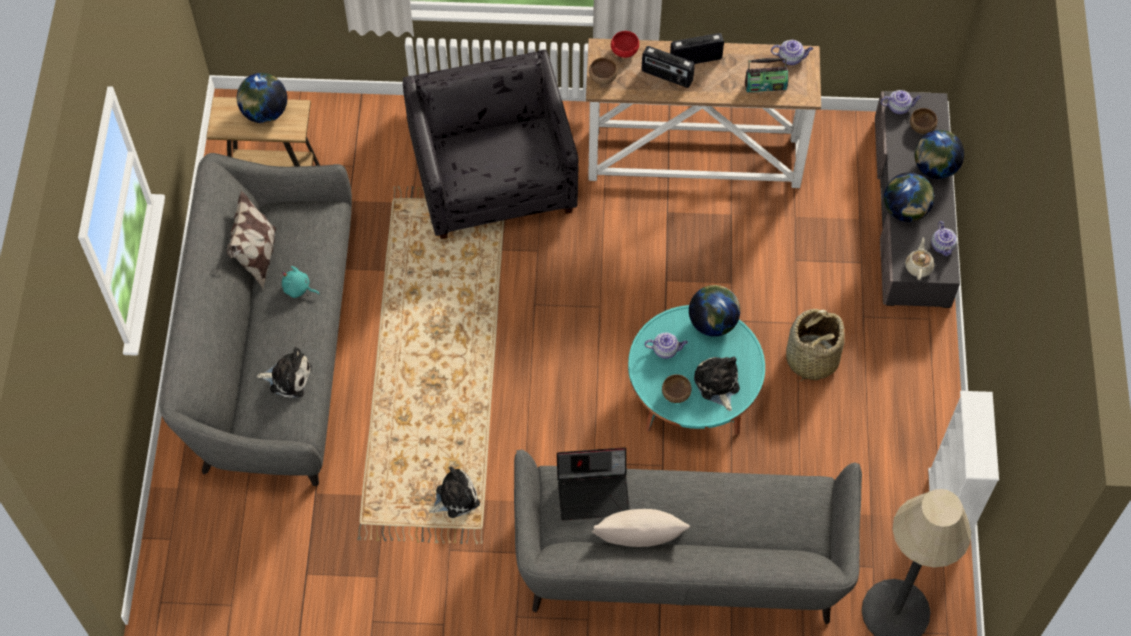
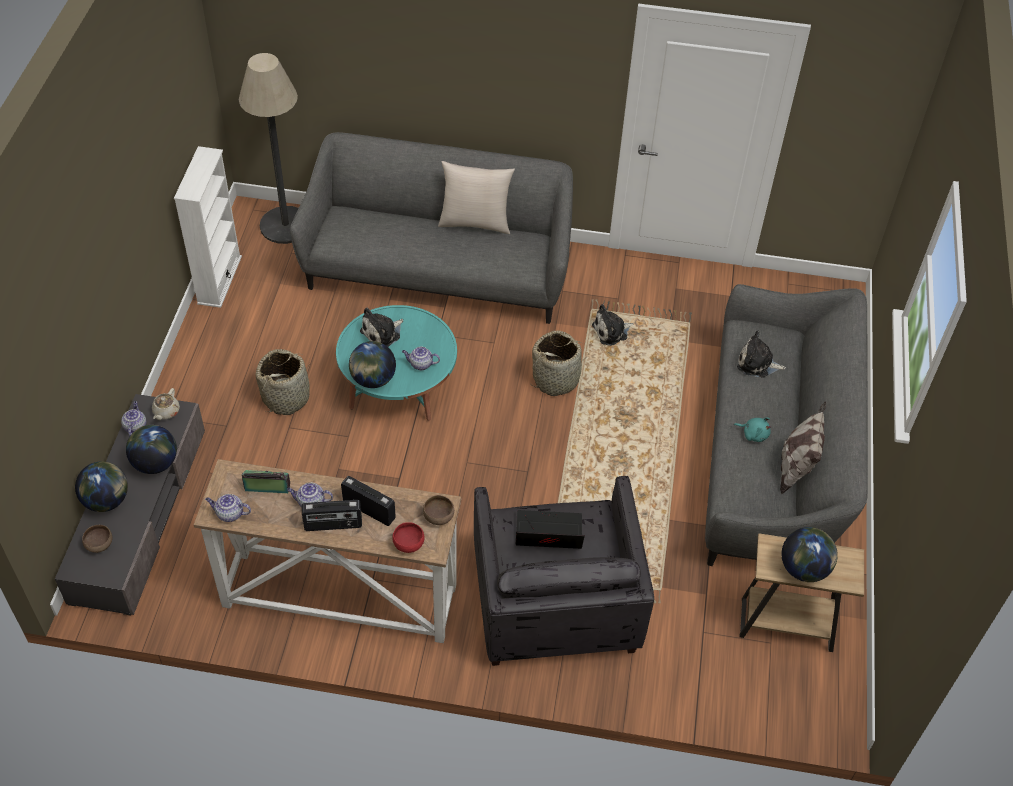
camera: 175 degrees left, 10 degrees down
(515, 422) = (556, 379): none -> basket
(594, 492) = (503, 256): laptop -> laptop (547, 535)
(675, 393) = (420, 331): brown bowl -> none
(717, 384) = (382, 333): plush toy -> plush toy turned 60 degrees clockwise
(899, 107) = (113, 569): teapot -> teapot (310, 502)

